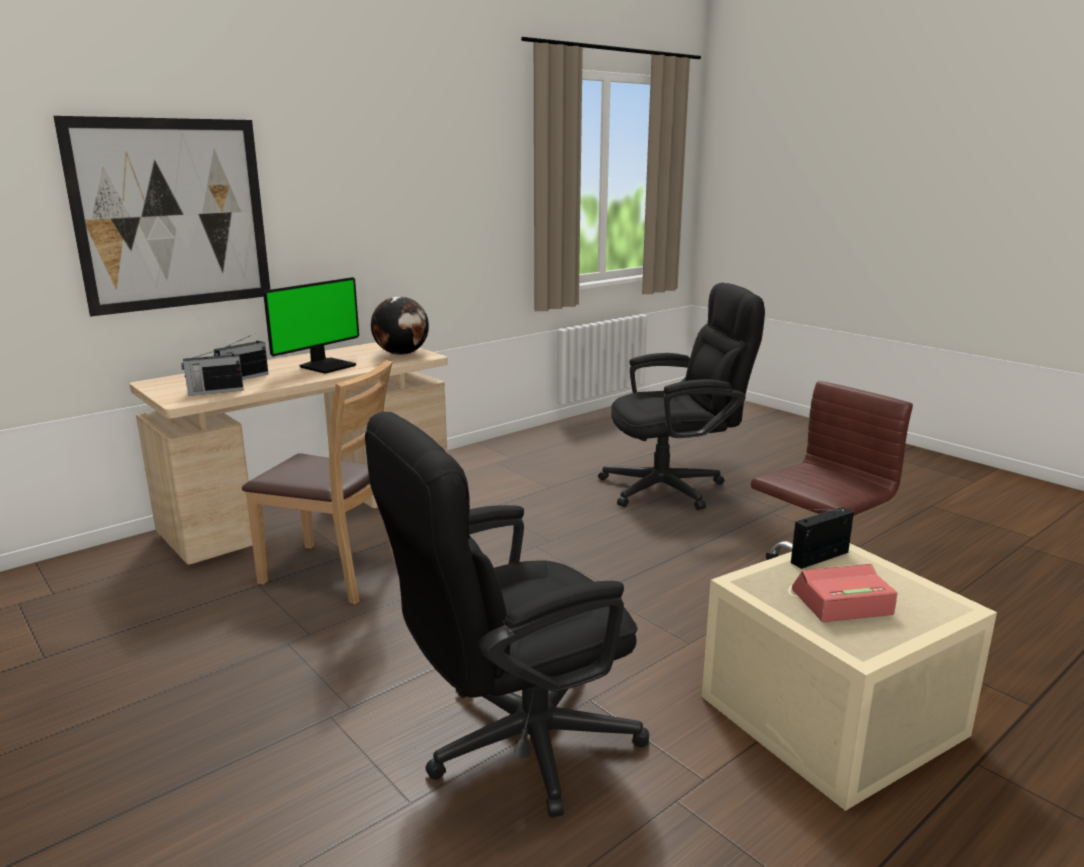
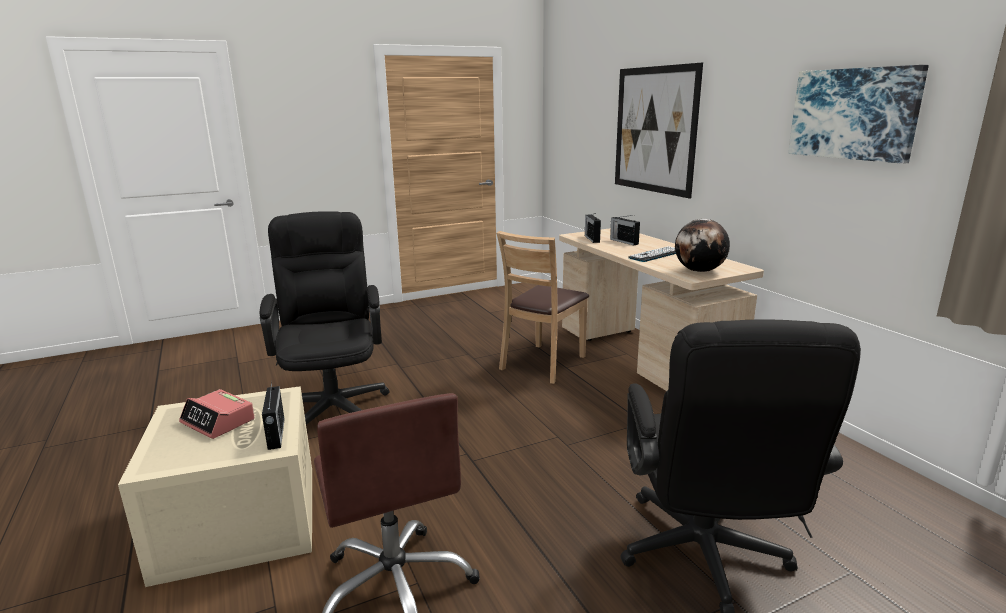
camera: 105 degrees right, 0 degrees up
(327, 366) = (656, 255): monitor -> keyboard
(438, 178) = (853, 114): none -> picture
(841, 603) = (218, 421): alarm clock -> alarm clock turned 120 degrees clockwise

